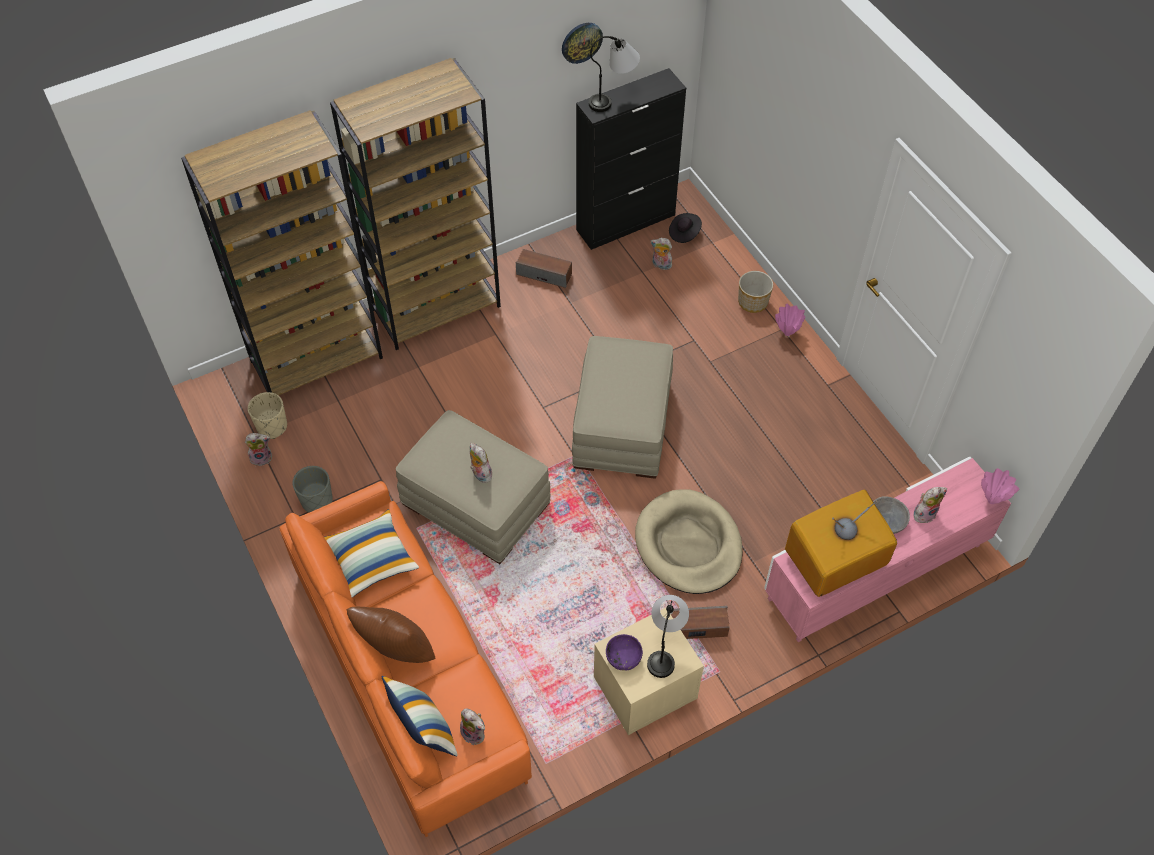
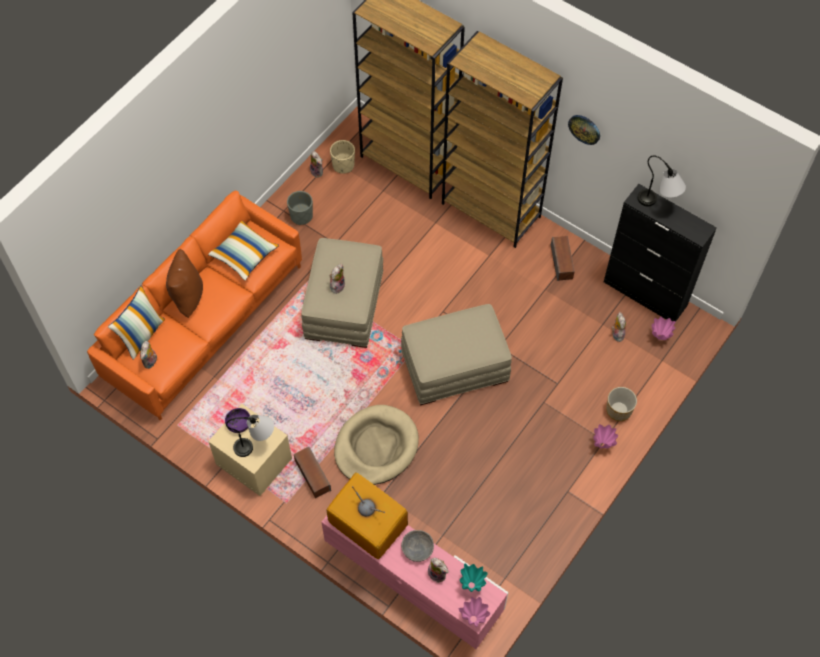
camera: 65 degrees right, 5 degrees up
(581, 42) = (657, 150): wall clock -> wall clock (584, 129)
(684, 233) = (659, 337): black hat -> pink vase
(950, 486) = (471, 585): none -> turquoise vase

